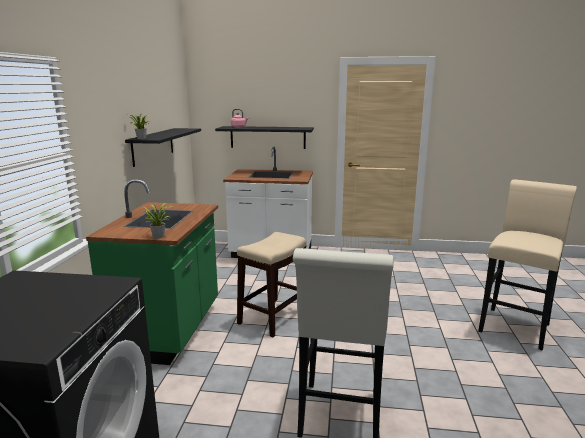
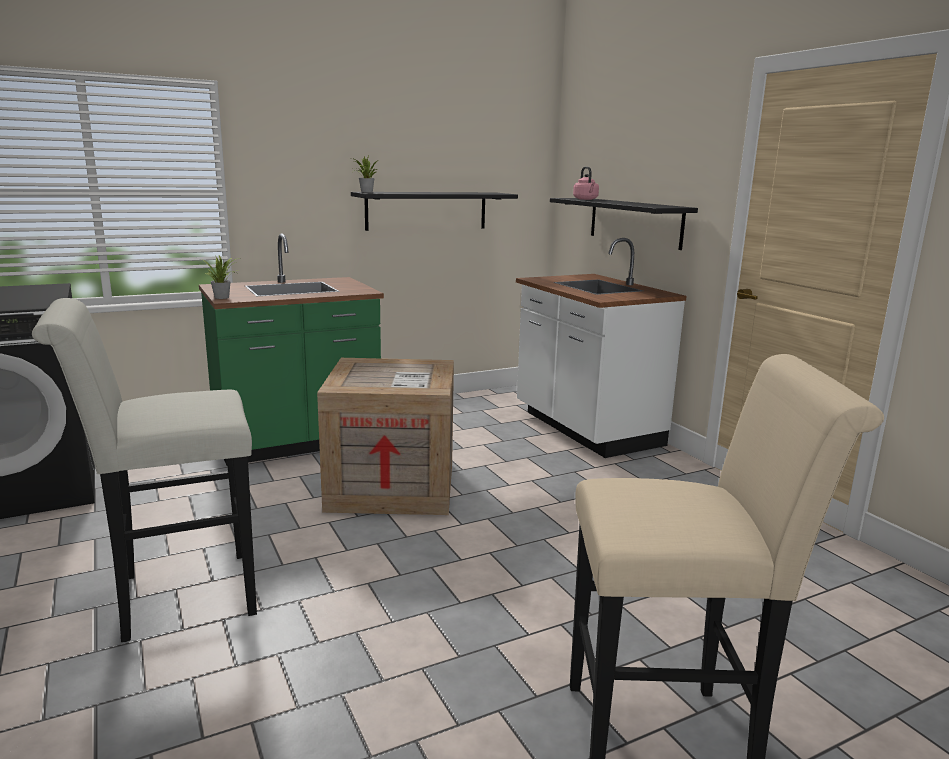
camera: 55 degrees right, 0 degrees up
(274, 316) = (394, 485): stool -> crate

